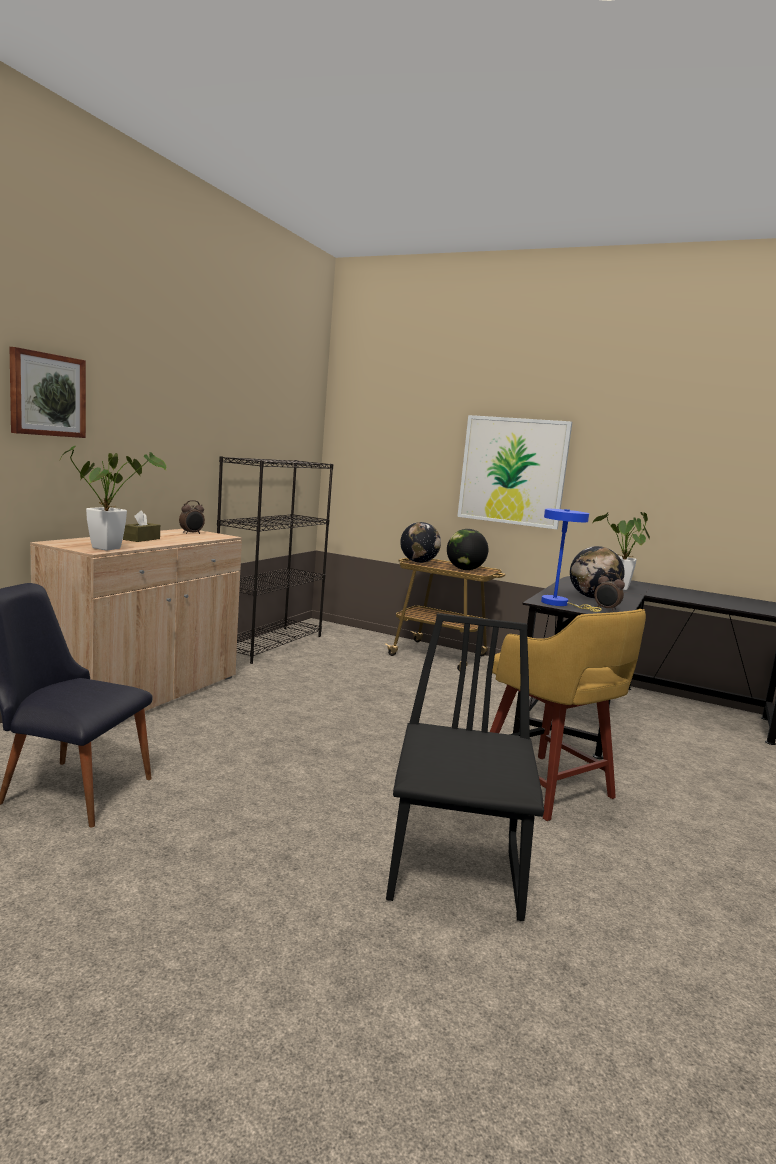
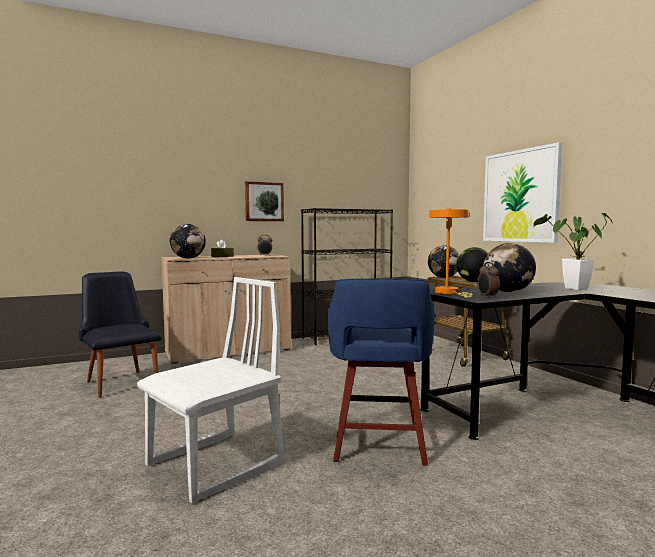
camera: 40 degrees right, 5 degrees down
(47, 395) = (172, 179): picture -> picture (264, 201)
(111, 548) = (188, 258): potted plant -> globe
(457, 869) = (215, 465): black chair -> white chair
(547, 788) = (378, 444): yellow stool -> blue stool
(559, 604) = (449, 293): blue table lamp -> orange table lamp

